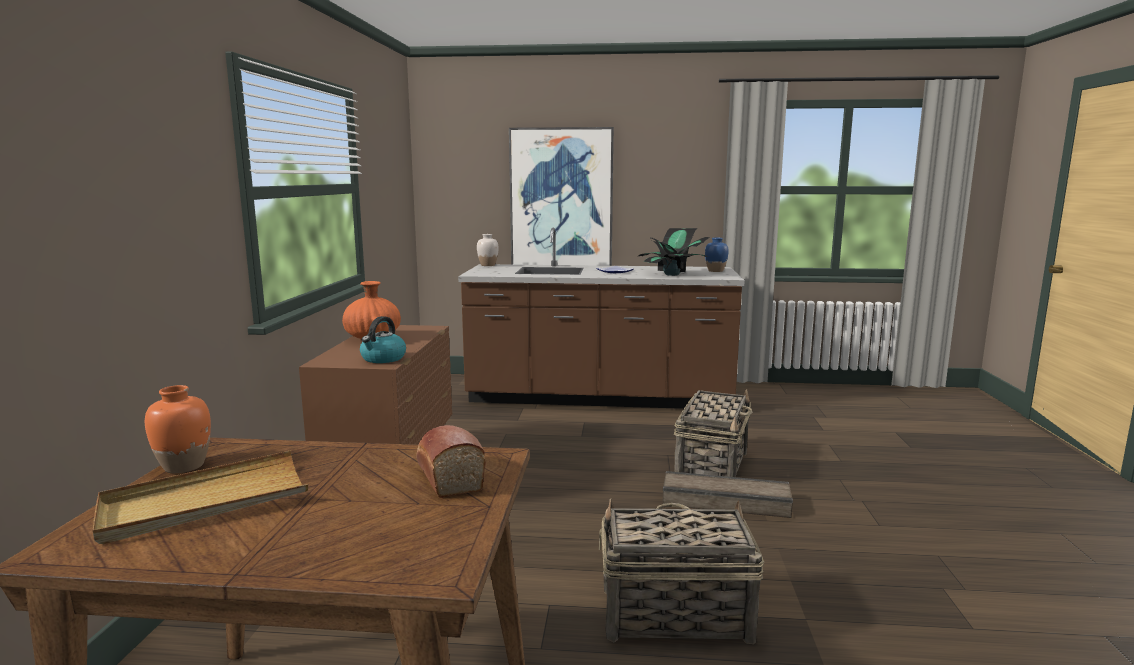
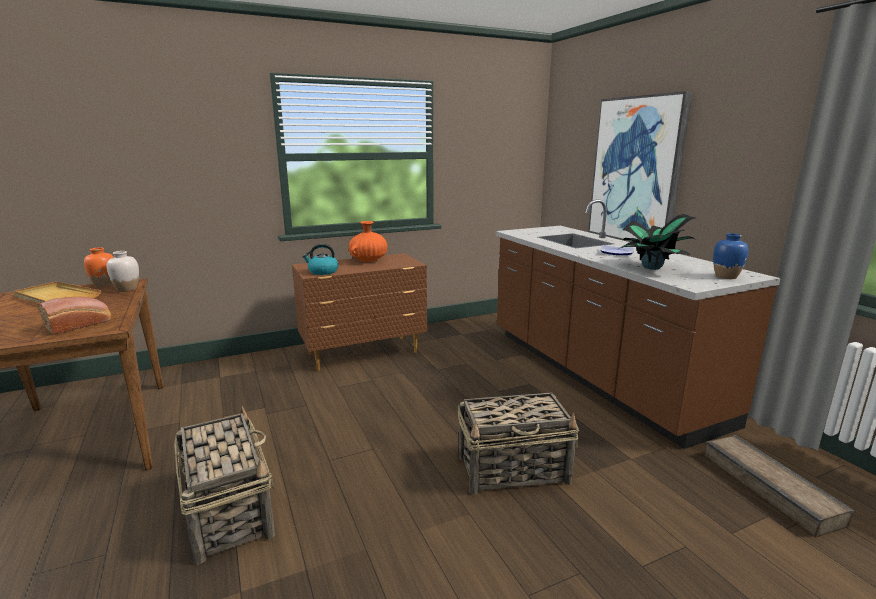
camera: 60 degrees right, 5 degrees up
(488, 265) = (557, 227): white vase -> white vase (127, 289)
(725, 501) = (440, 494): crate -> crate (769, 487)

